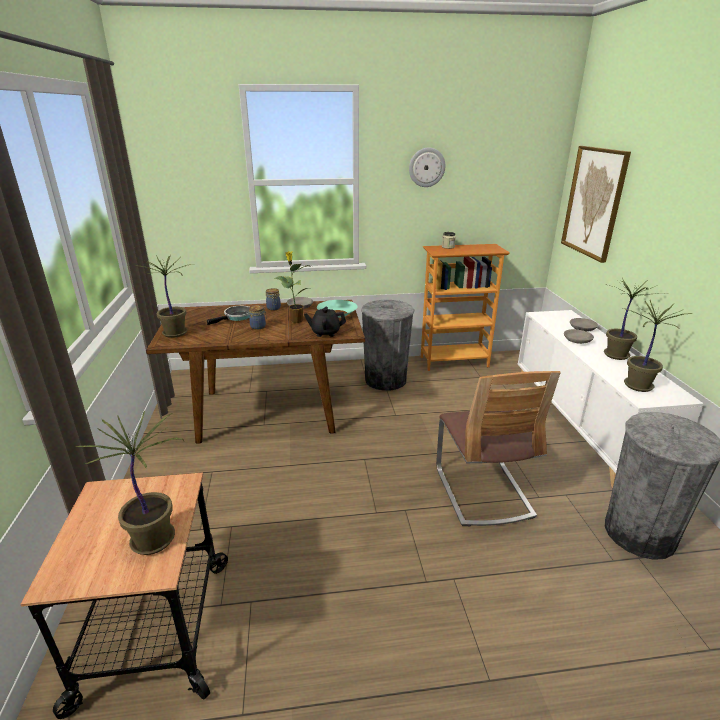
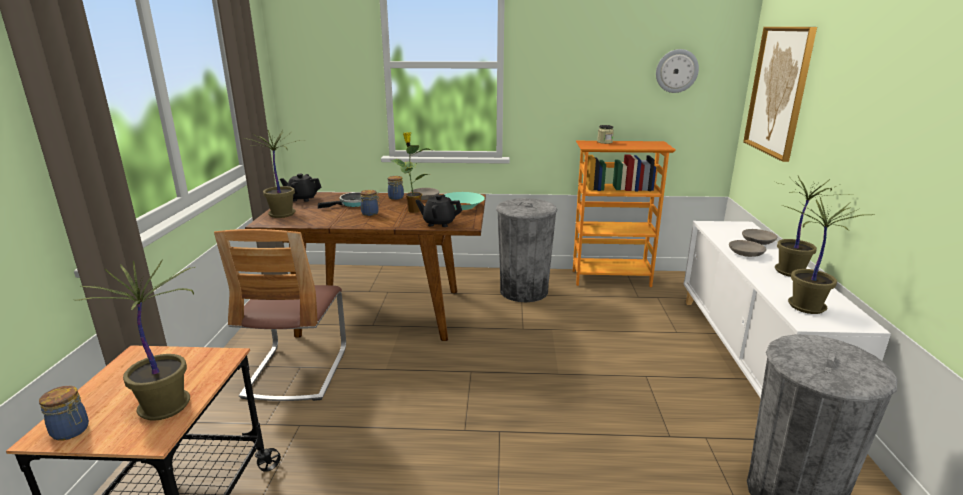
camera: 10 degrees right, 5 degrees down
(75, 576) = (71, 431): none -> jar
(186, 315) = (302, 199): none -> black teapot
(426, 167) = (581, 51): wall clock -> wall clock (676, 71)
(482, 491) = (600, 422): chair -> chair (296, 372)

